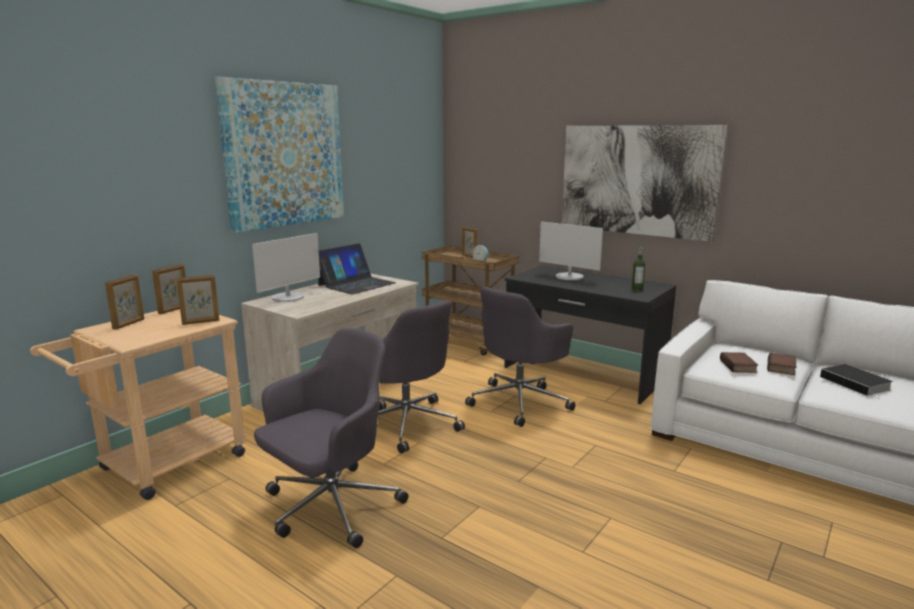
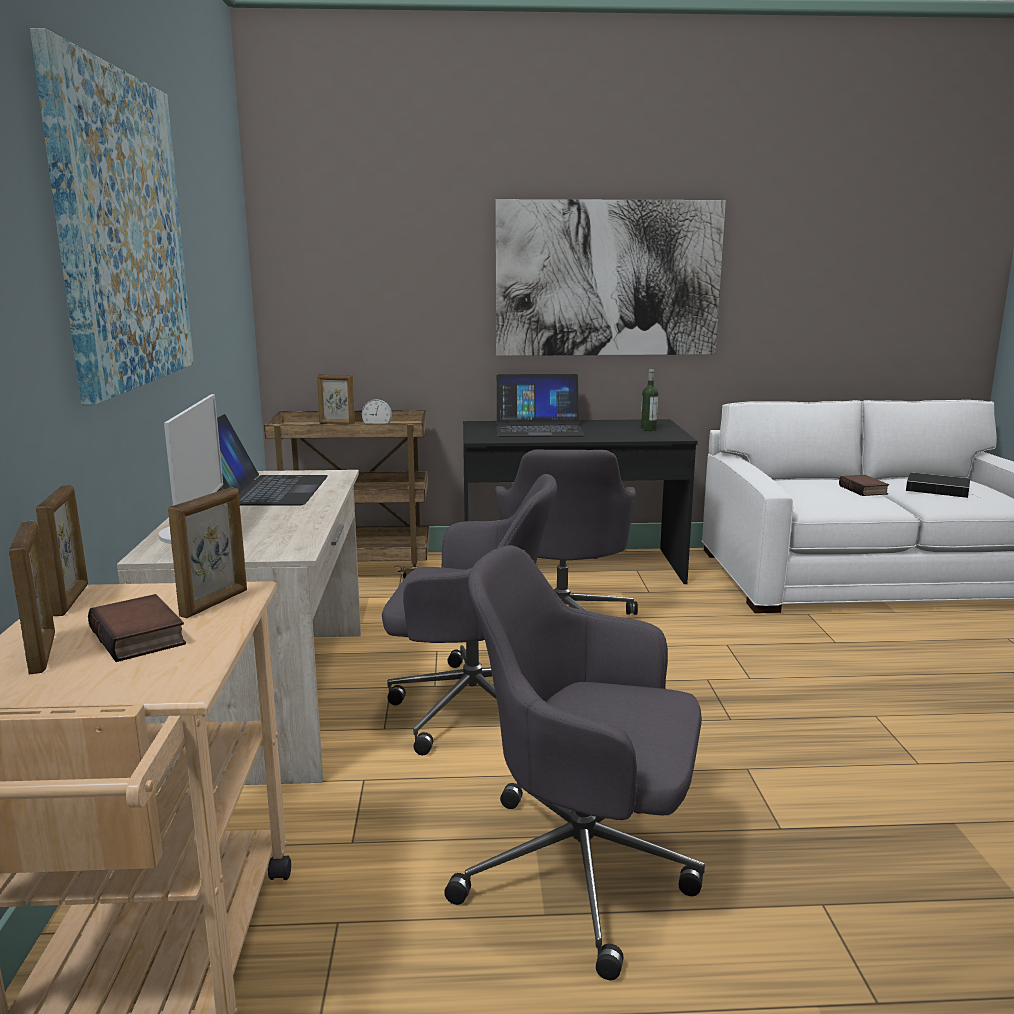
camera: 40 degrees left, 0 degrees up
(330, 507) = (584, 871): grey office chair -> grey office chair turned 75 degrees counterclockwise
(569, 277) = (538, 428): monitor -> laptop
(739, 366) = (833, 497): book -> book (141, 637)

